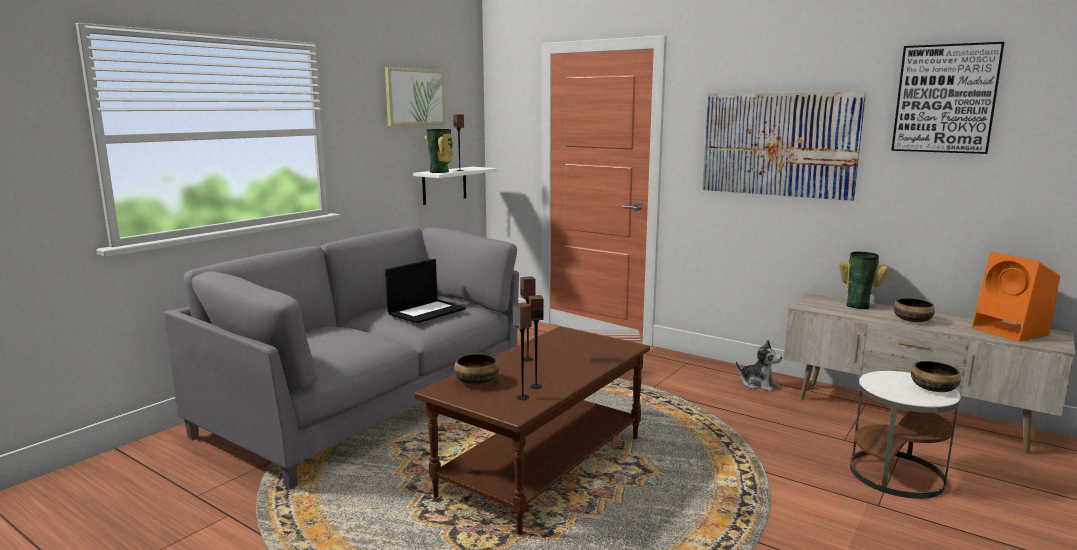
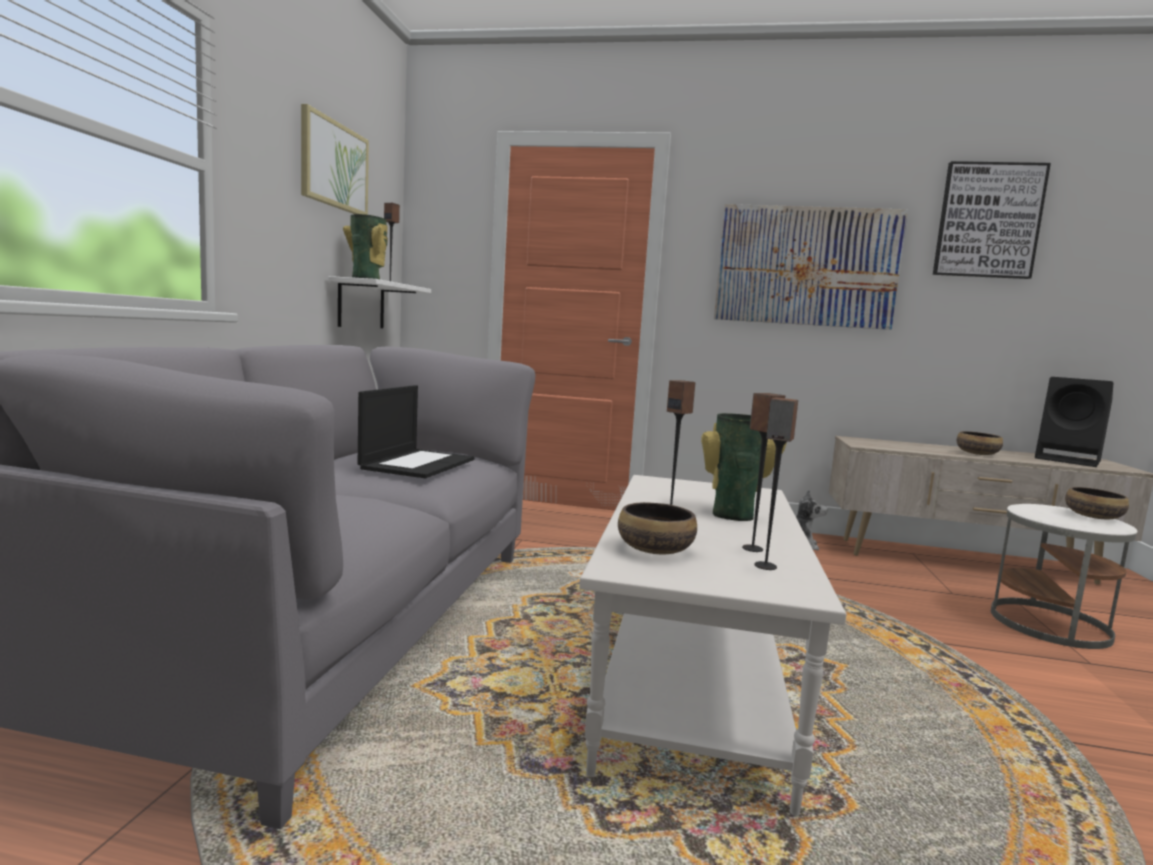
camera: 25 degrees left, 5 degrees down
(542, 465) = (689, 682): brown coffee table -> white coffee table
(858, 305) = (904, 443): vase -> vase (731, 513)
(1011, 332) = (1069, 460): orange speaker -> black speaker

